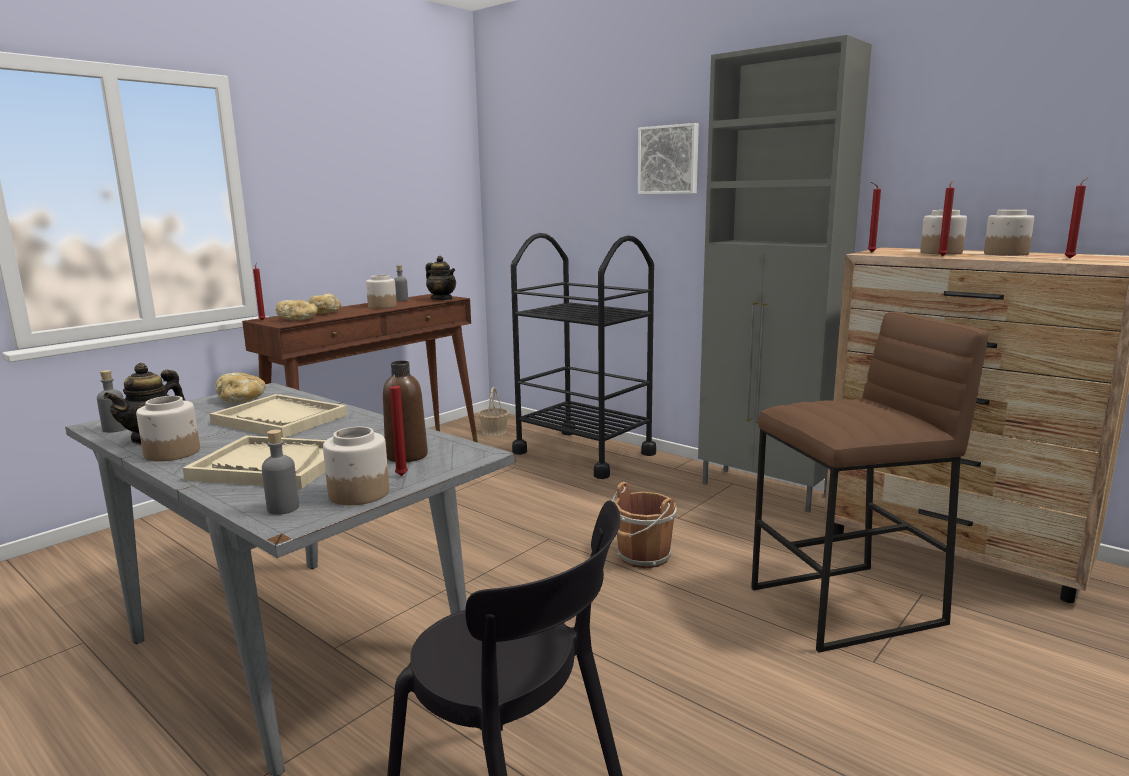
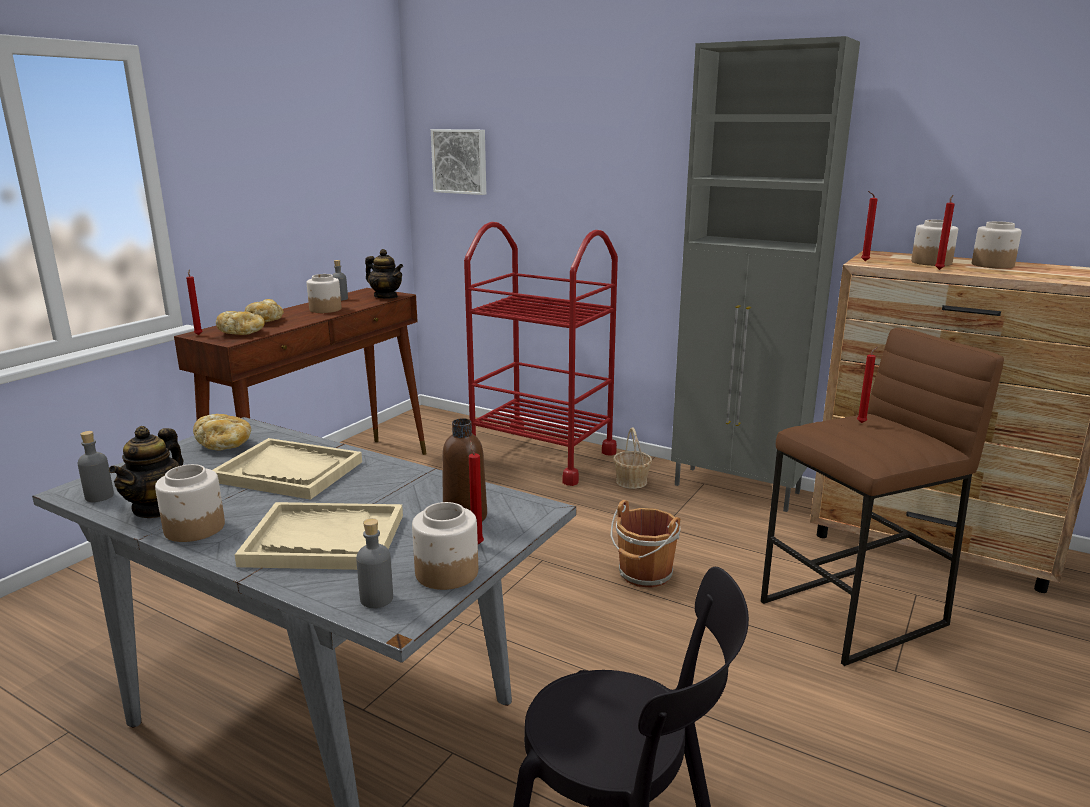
camera: 10 degrees left, 5 degrees up
(494, 431) = (436, 433): basket -> basket (631, 481)
(584, 453) = (542, 455): black cart -> red cart
(669, 160) = (634, 146): picture -> picture (460, 161)
(1070, 258) = (1058, 274): red candle -> red candle (862, 422)

